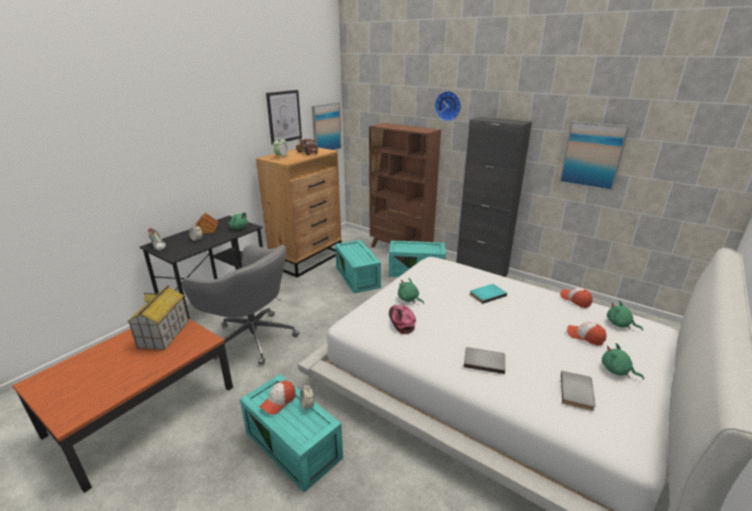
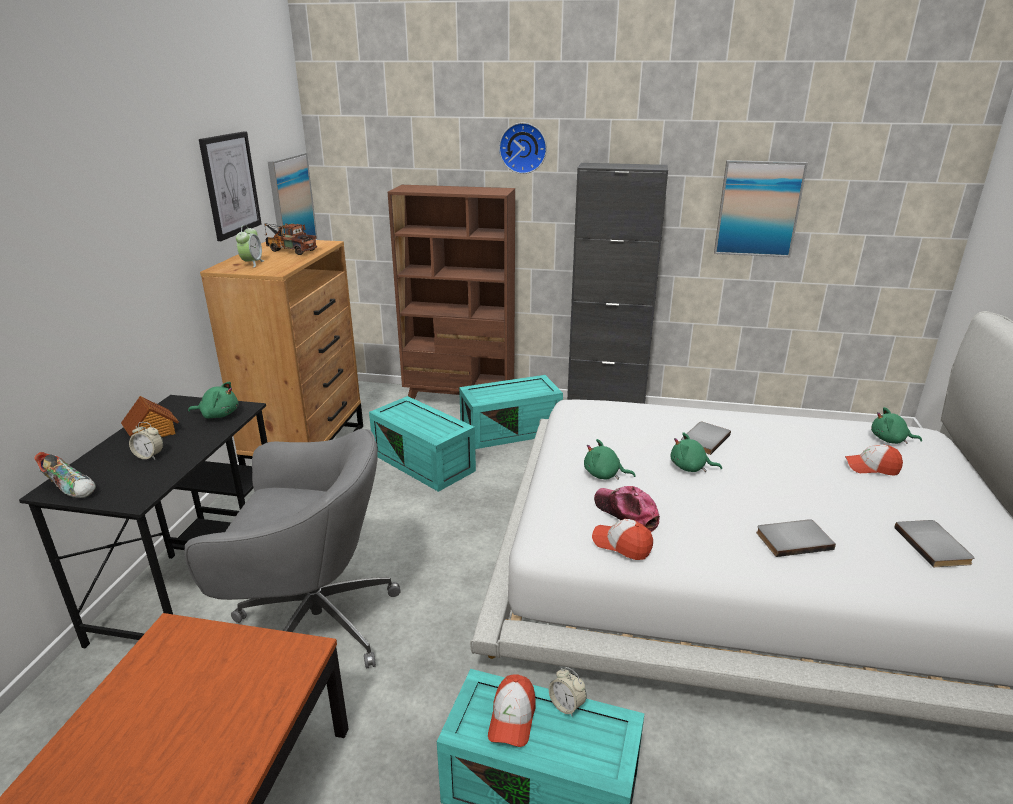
camera: 25 degrees left, 0 degrees up
(164, 334) = (196, 670): toy house -> none
(487, 294) = (703, 439): turquoise book -> grey book
(575, 300) = (813, 420): cap -> cap (622, 545)
(617, 371) = (944, 503): green plush toy -> green plush toy (690, 468)

